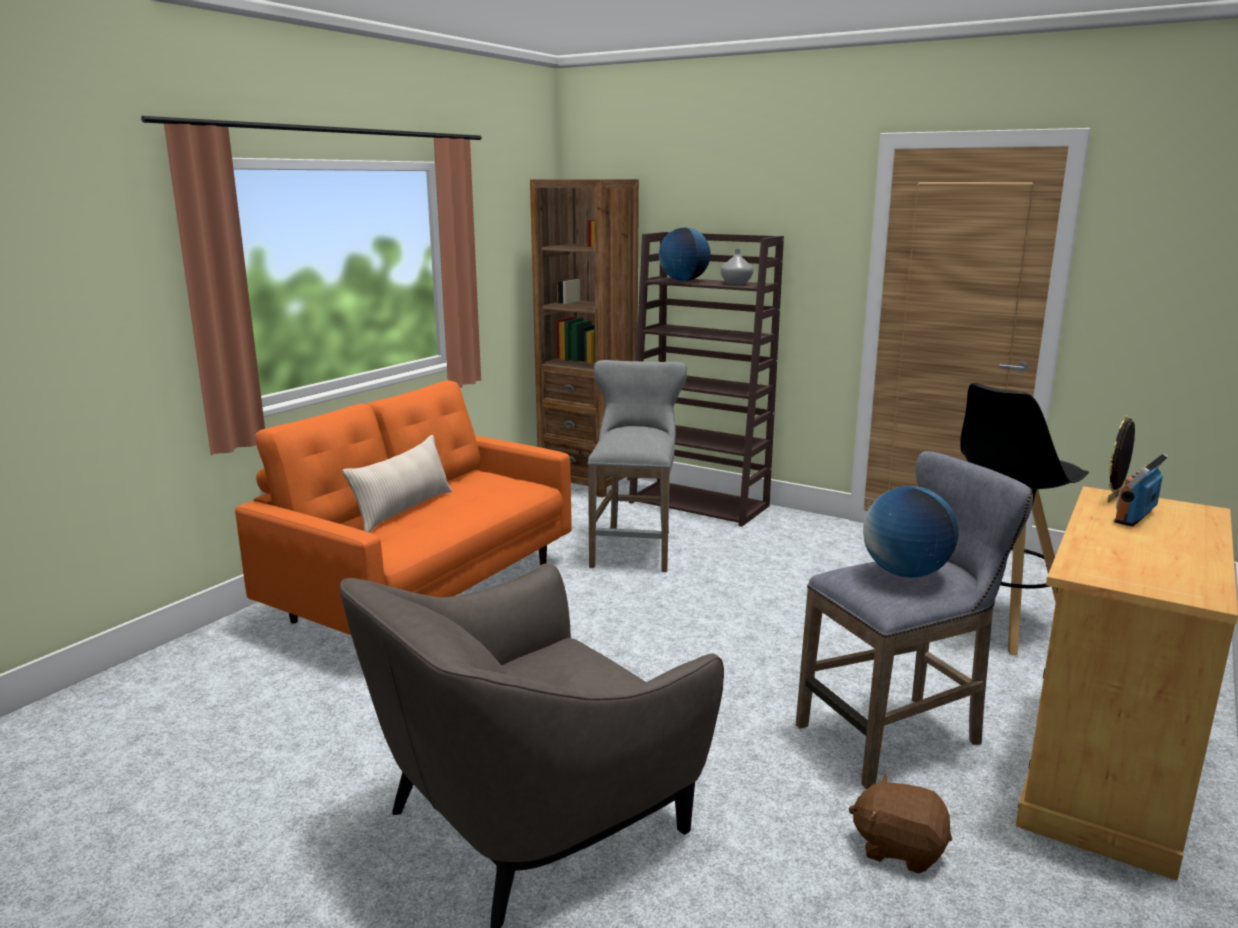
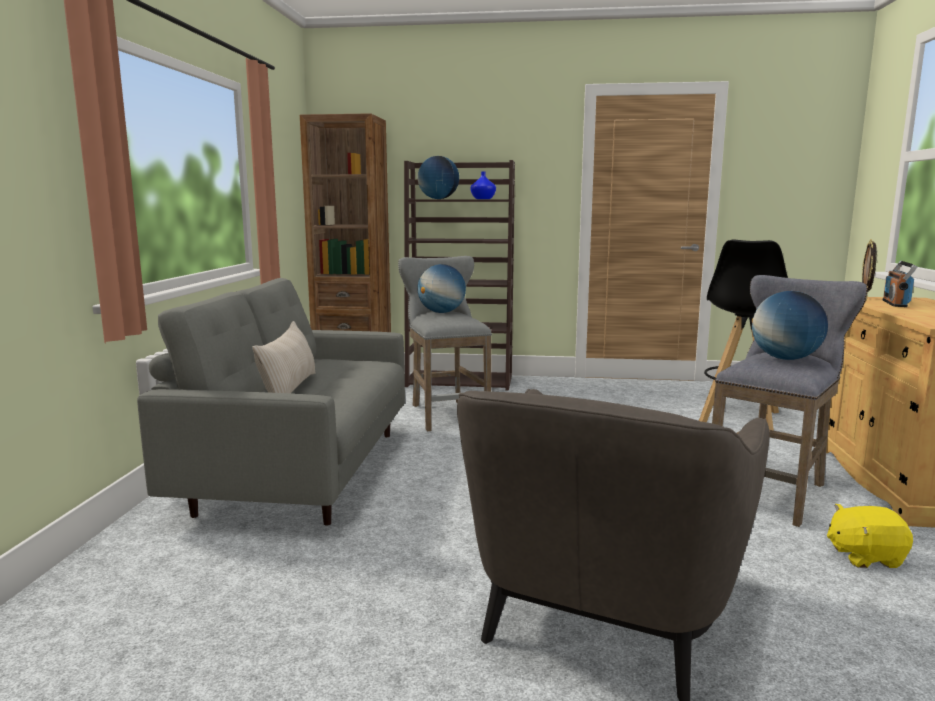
camera: 25 degrees left, 5 degrees down
(426, 590) = (302, 469): orange sofa -> grey sofa
(633, 430) = (441, 312): none -> globe
(735, 283) = (482, 199): grey vase -> blue vase
(899, 848) = (864, 556): brown plush toy -> yellow plush toy

